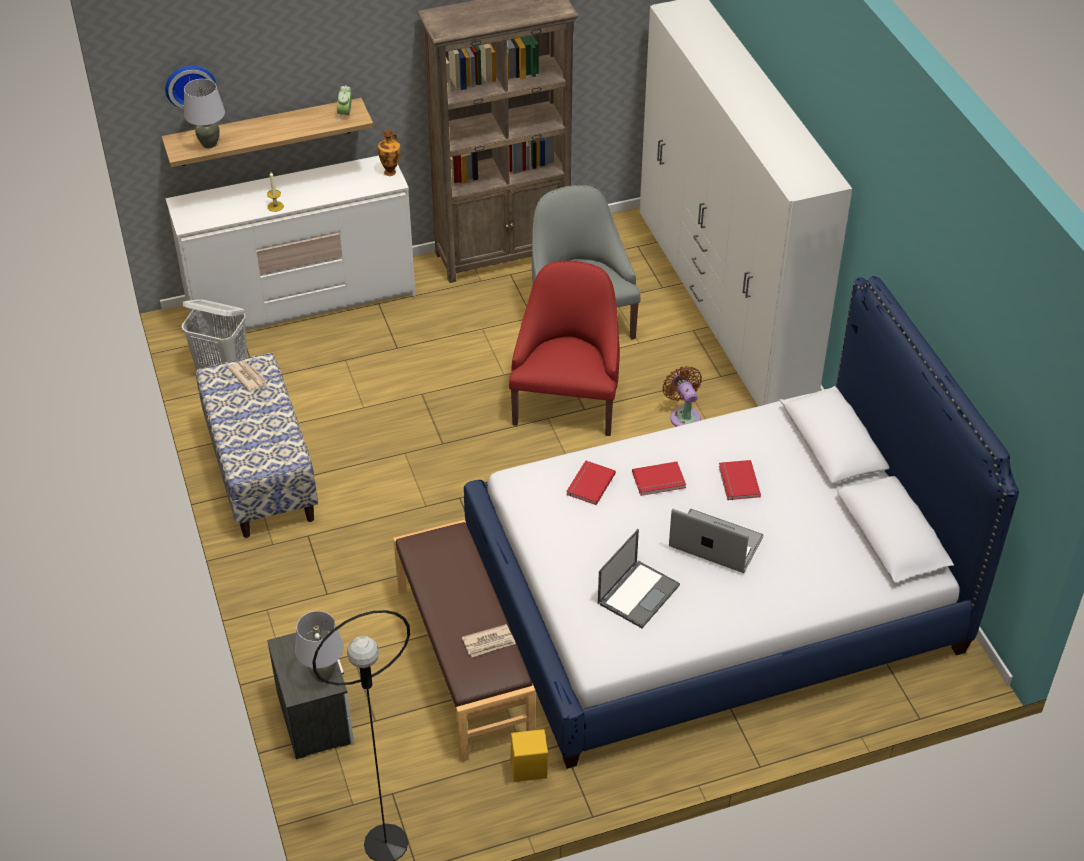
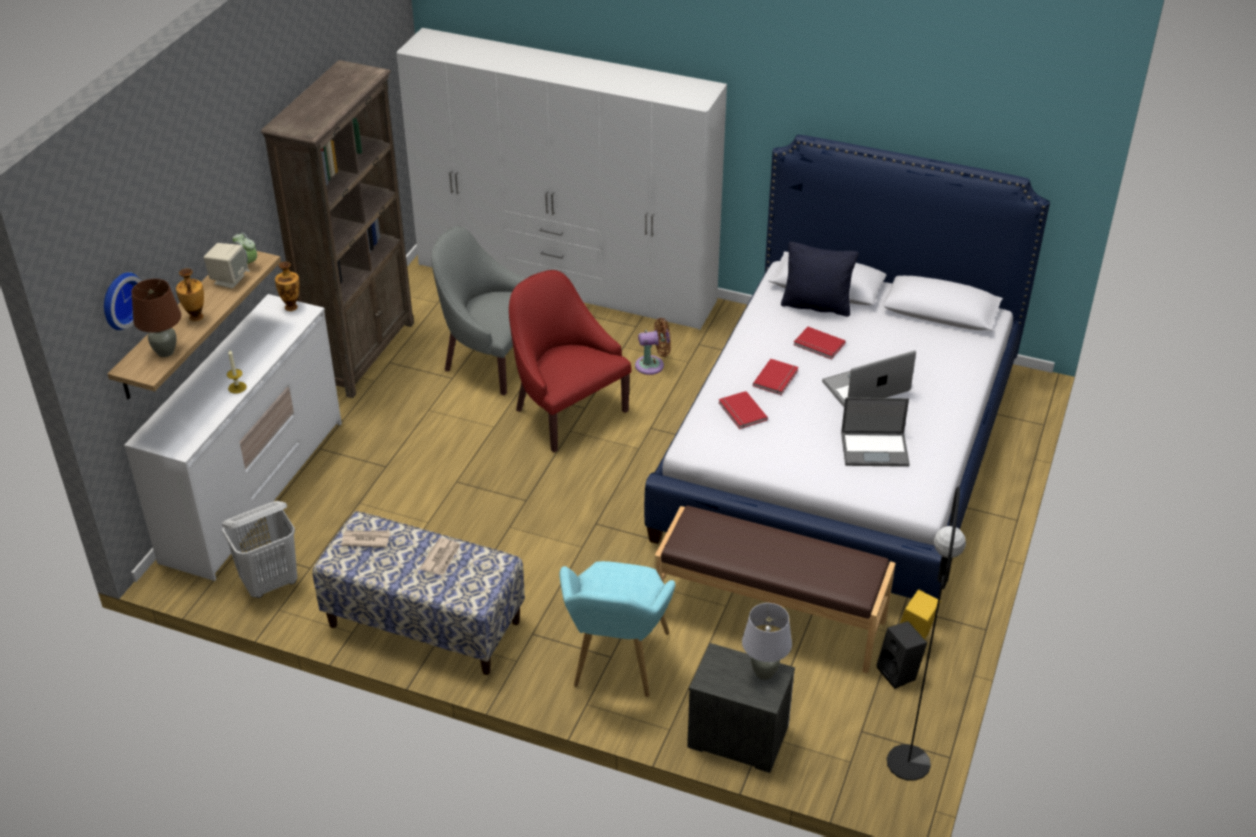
camera: 50 degrees left, 5 degrees down
(209, 144) = (165, 352): grey table lamp -> brown table lamp
(260, 132) = (196, 318): none -> vase
(318, 118) = (229, 279): none -> beige speaker
(321, 602) = (616, 665): none -> turquoise armchair
(481, 783) = (899, 673): none -> black speaker
(489, 642) = (828, 558): newspaper -> newspaper (441, 558)
(638, 593) = (875, 449): laptop -> laptop turned 105 degrees clockwise
(684, 415) = (653, 365): brown fan -> brown fan turned 150 degrees clockwise
(793, 450) = (816, 306): none -> black pillow

